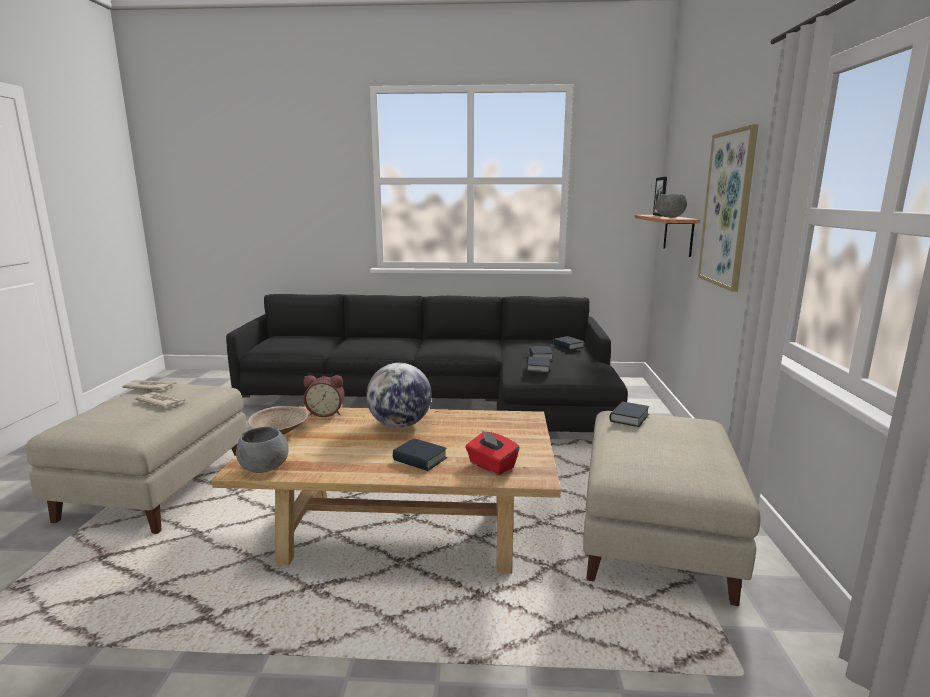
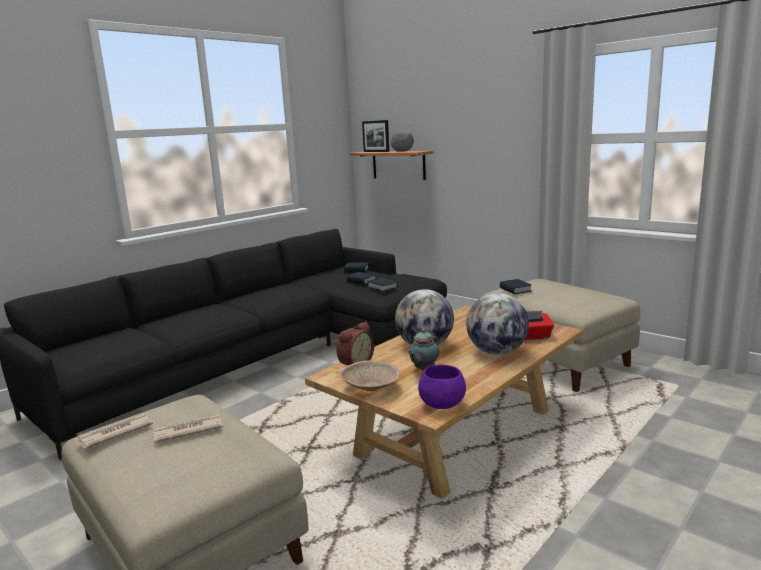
camera: 50 degrees left, 0 degrees up
(264, 468) = (441, 405): grey bowl -> purple bowl
(340, 440) = (423, 369): none -> teapot
(420, 459) = (497, 352): book -> globe
(728, 209) = (476, 141): picture -> none

